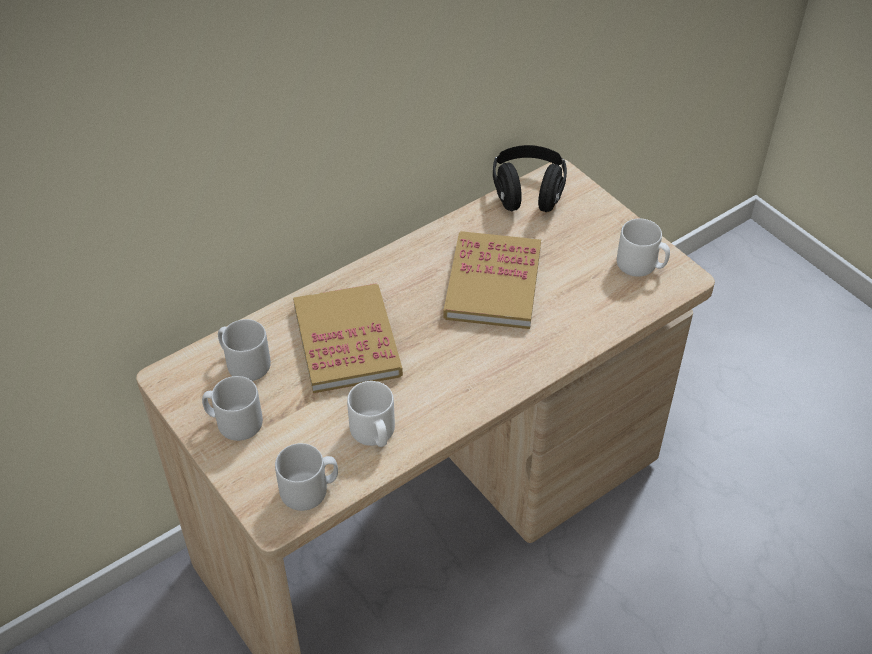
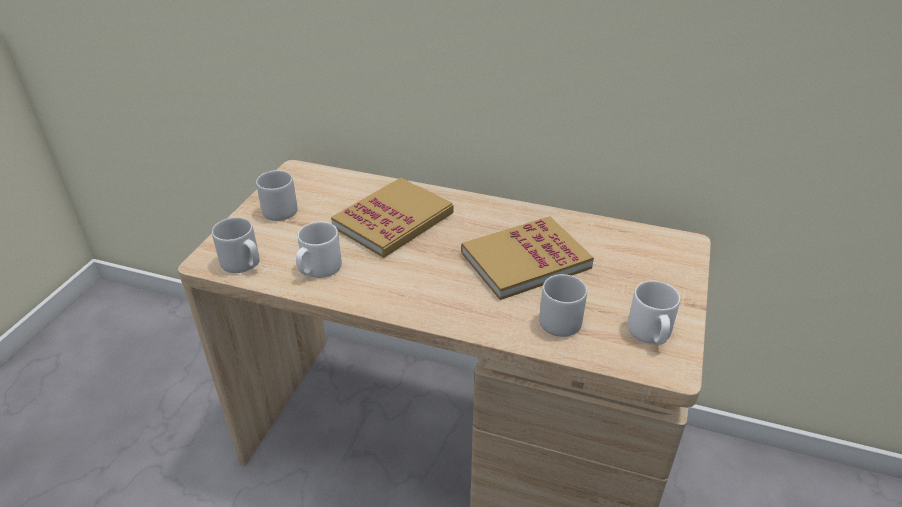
camera: 55 degrees right, 10 degrees down
(244, 363) = (333, 190): grey mug -> grey mug (559, 318)
(528, 193) = (643, 236): black headphones -> none

